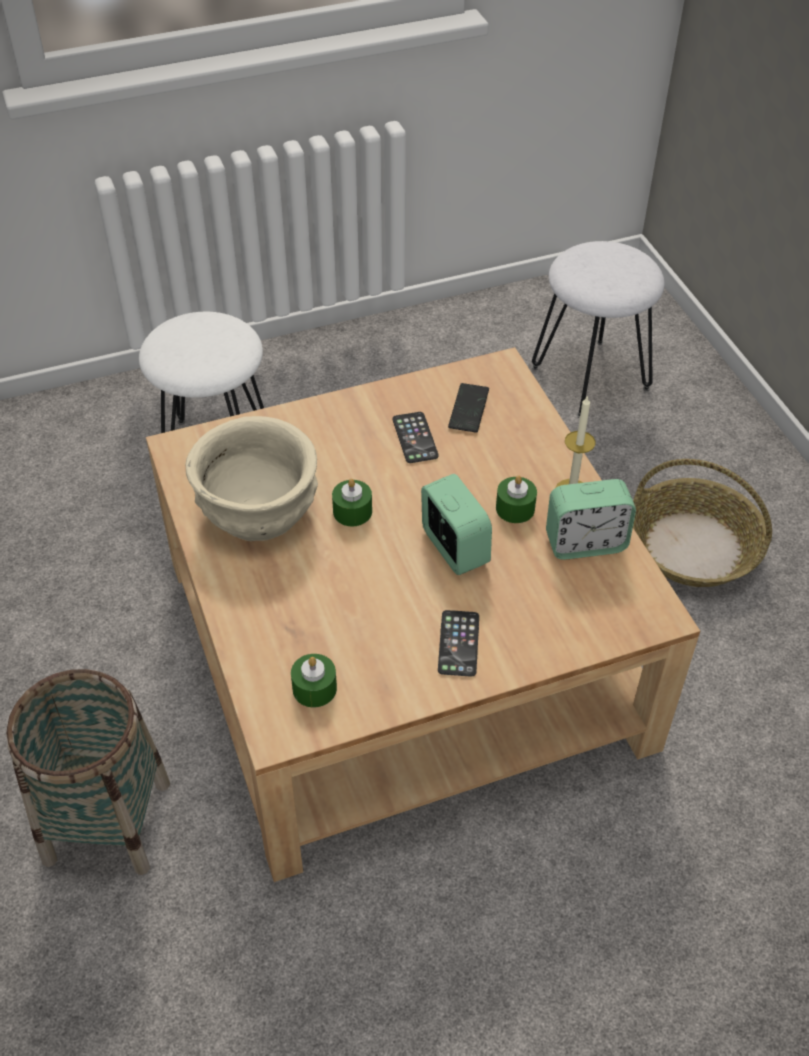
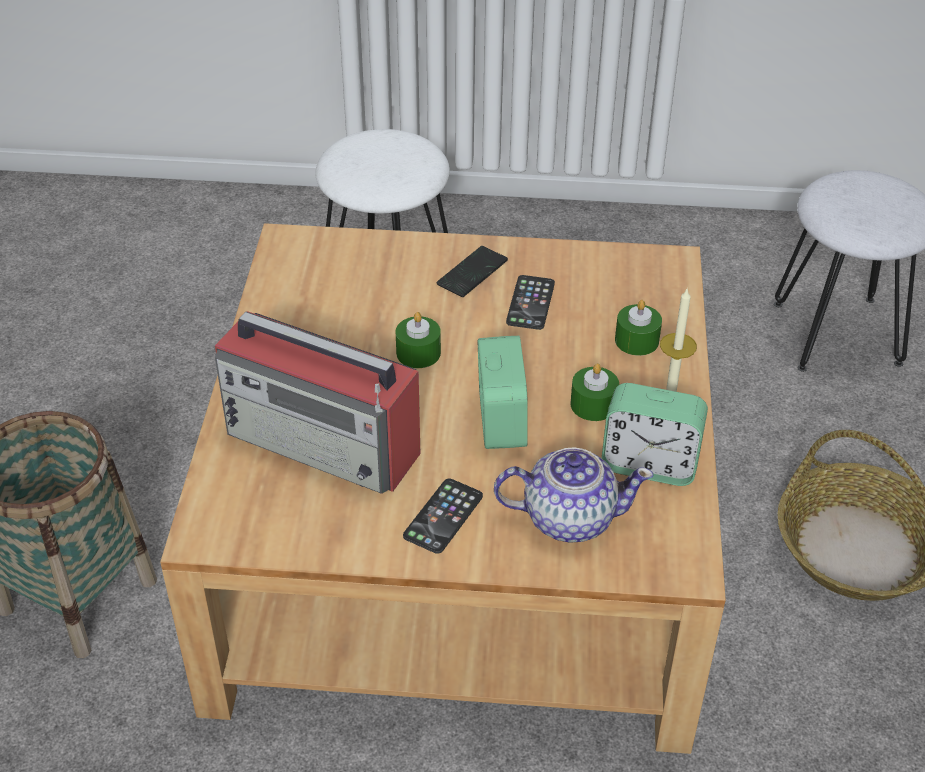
camera: 25 degrees right, 5 degrees down
(259, 508) = (328, 321): beige bowl -> none
(314, 688) = (268, 506): green candle -> green candle (636, 340)
(326, 617) = (325, 443): none -> radio
(468, 409) = (607, 292): phone -> phone (472, 273)
(552, 609) = (568, 517): none -> teapot

